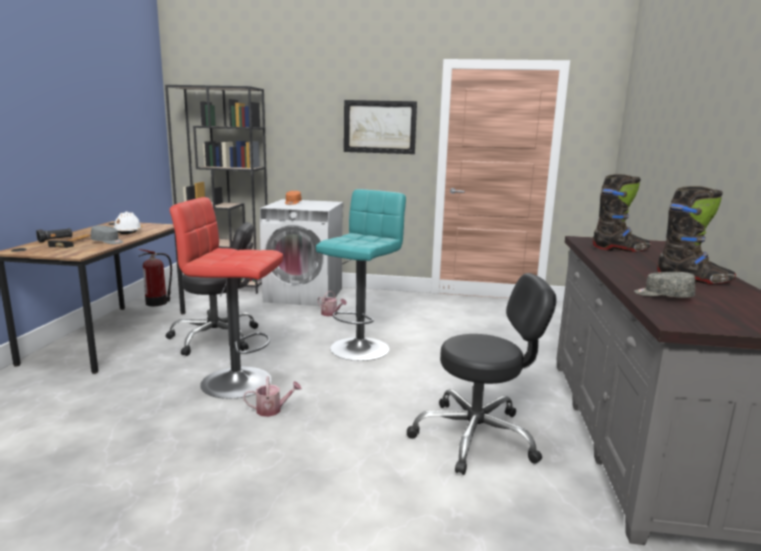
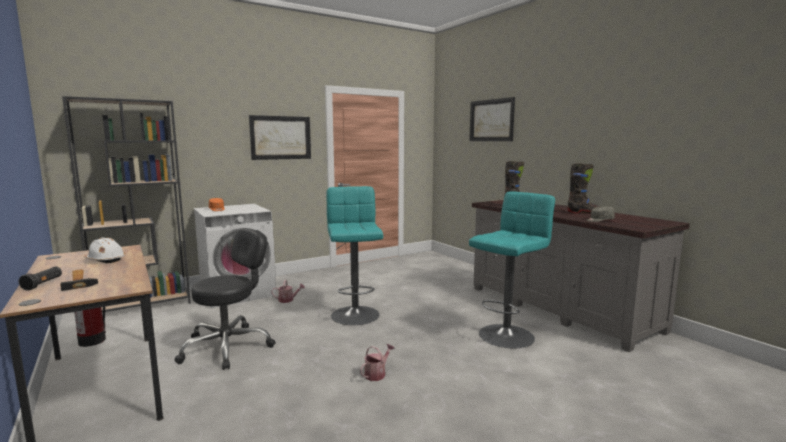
camera: 40 degrees left, 5 degrees down
(108, 242) = (120, 272): grey cap -> none
(236, 382) = (313, 369): red stool -> none
(480, 436) = (507, 336): black office chair -> turquoise stool
(669, 104) = (491, 120): none -> picture

